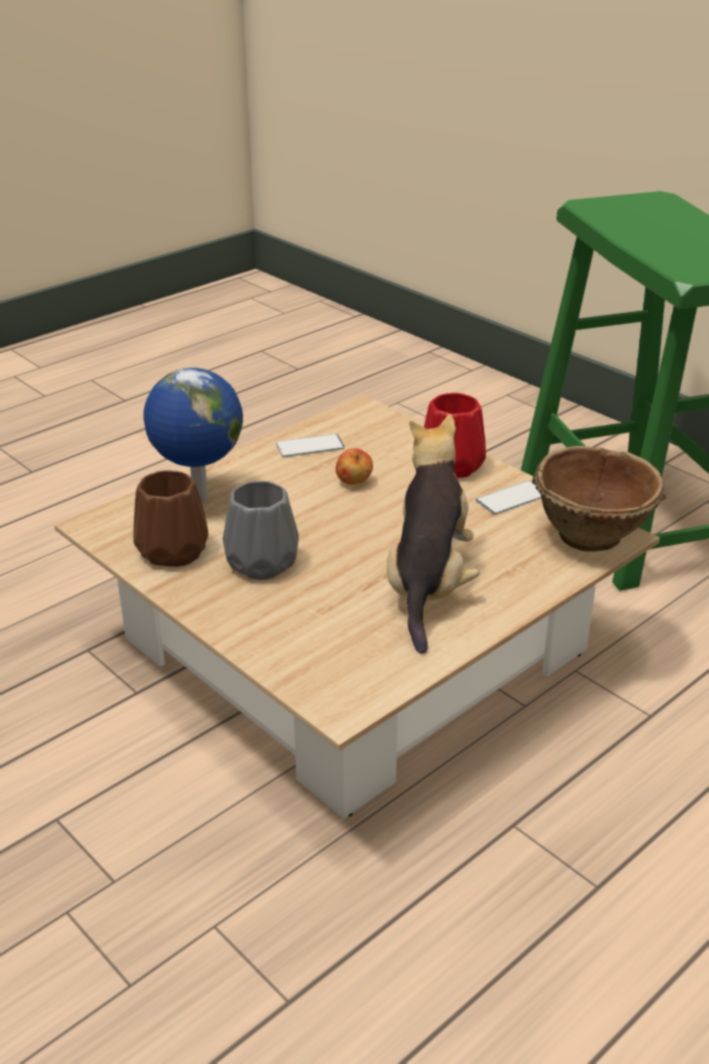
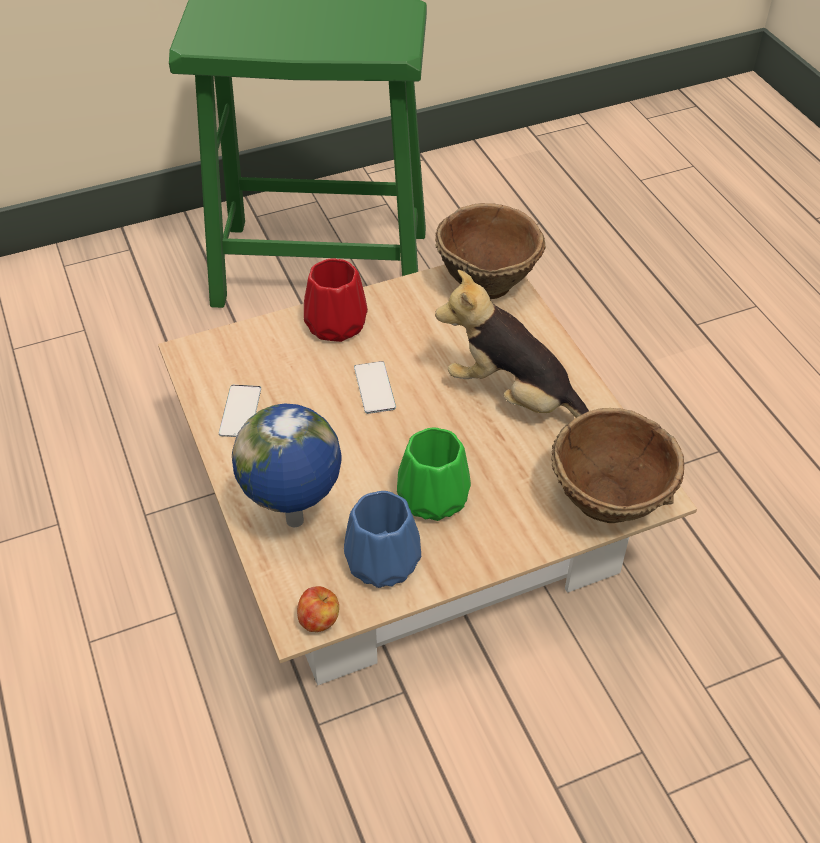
camera: 70 degrees left, 15 degrees up
(175, 551) = (384, 560): brown vase -> blue vase
(263, 563) = (435, 497): grey vase -> green vase
(315, 674) = (610, 500): none -> brown bowl
(354, 482) = (327, 398): apple -> apple (319, 620)
(511, 498) = (409, 306): phone -> phone (374, 388)

